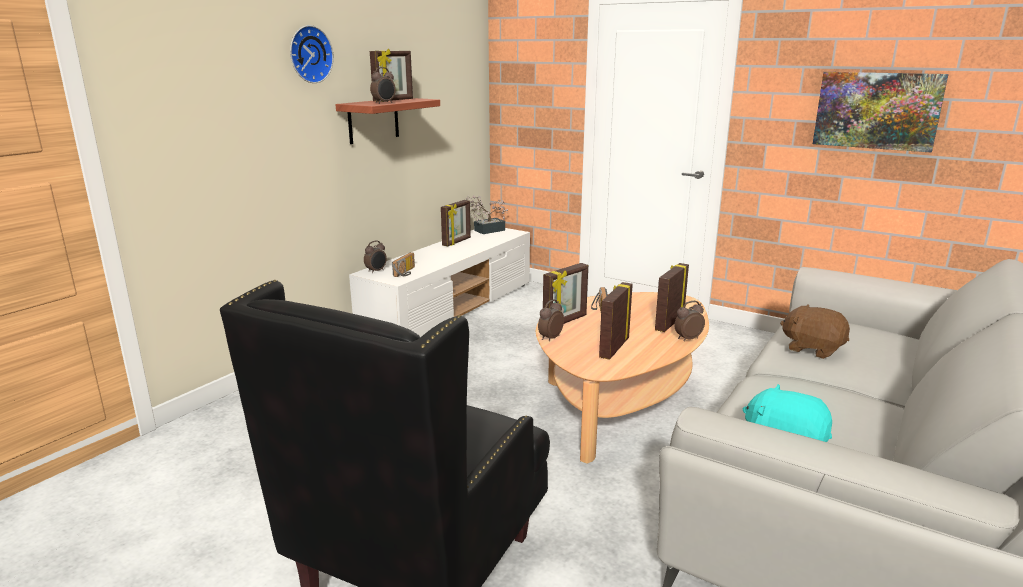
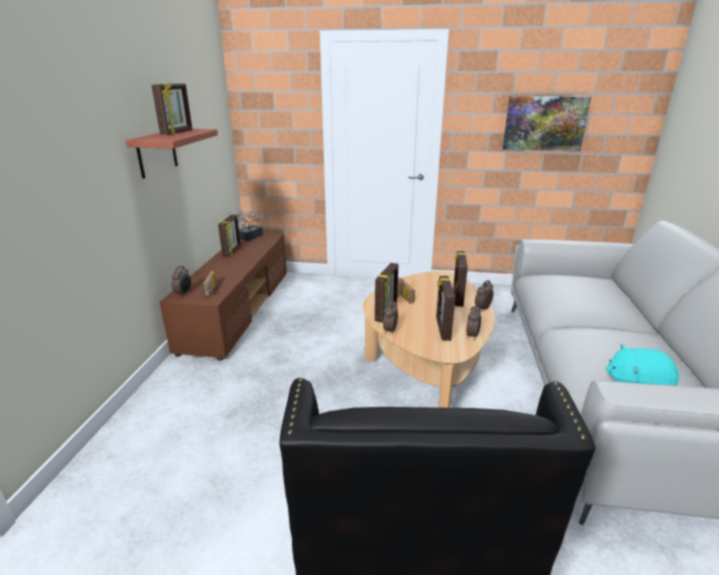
camera: 25 degrees left, 5 degrees up
(309, 54) = (95, 90): wall clock -> none
(384, 103) = (176, 136): alarm clock -> alarm clock (472, 336)
(451, 308) = (238, 309): white tv stand -> brown tv stand
(812, 348) = (570, 301): brown plush toy -> none

